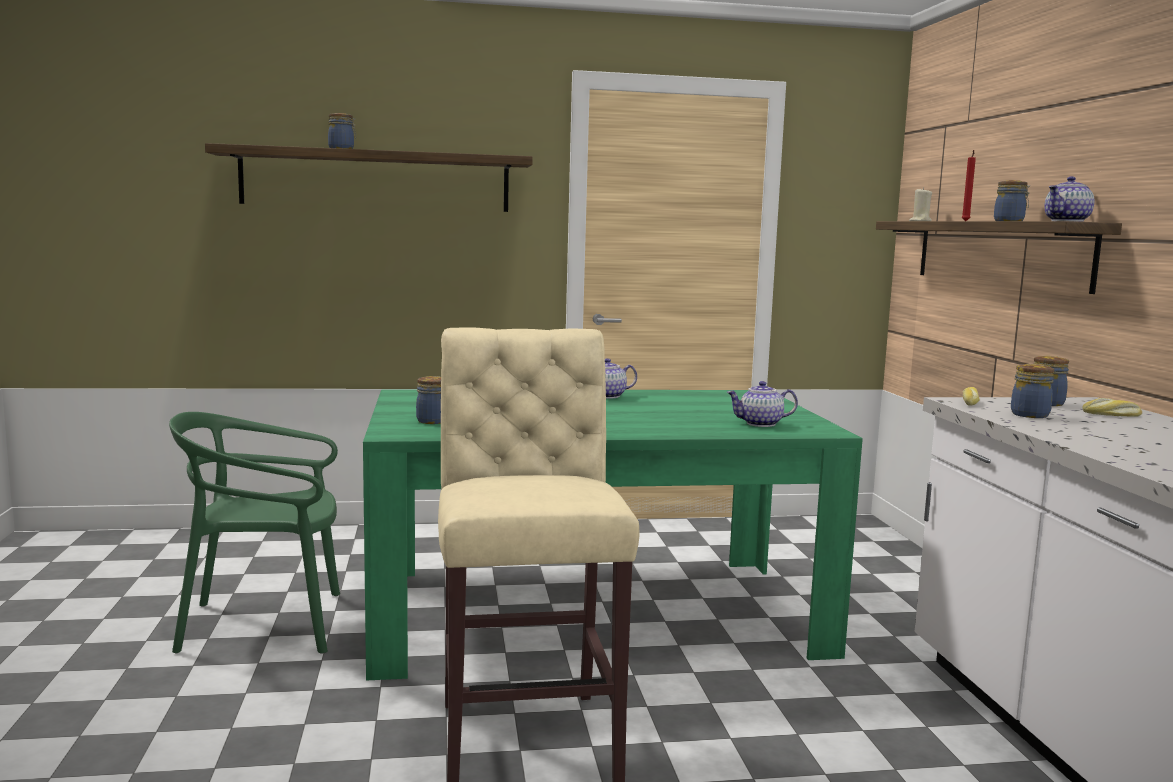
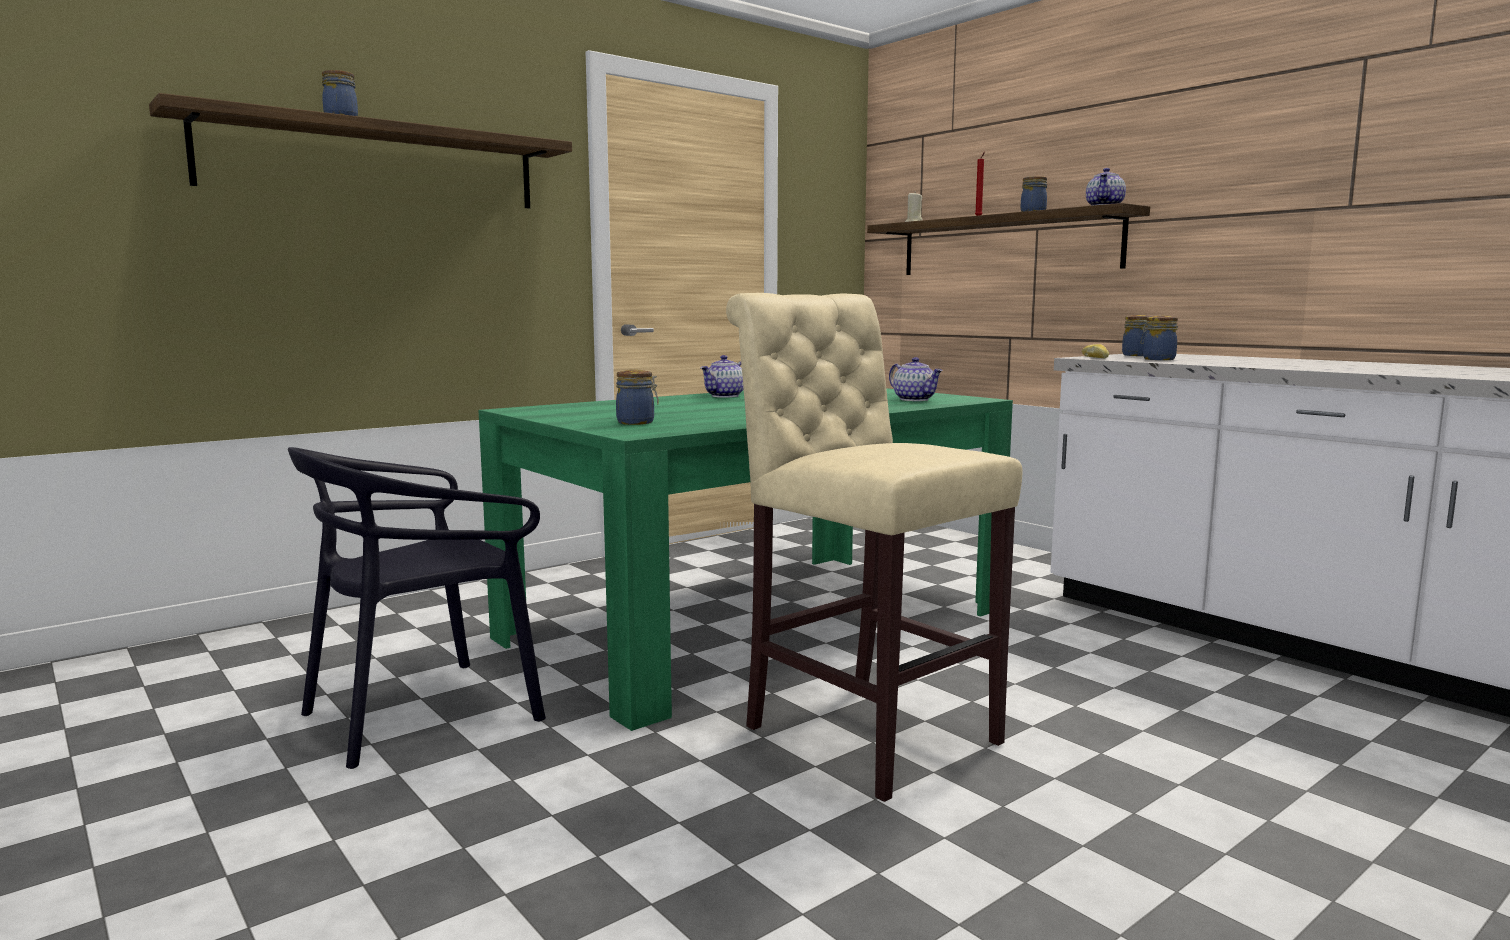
camera: 30 degrees left, 0 degrees up
(265, 624) = (423, 713): green chair -> black chair
(760, 424) = (915, 399): teapot -> teapot turned 90 degrees counterclockwise
(1112, 415) = (1197, 356): bread -> none

